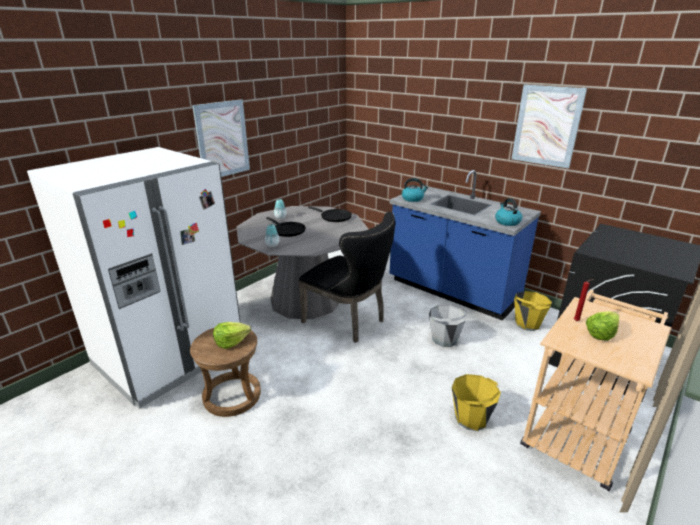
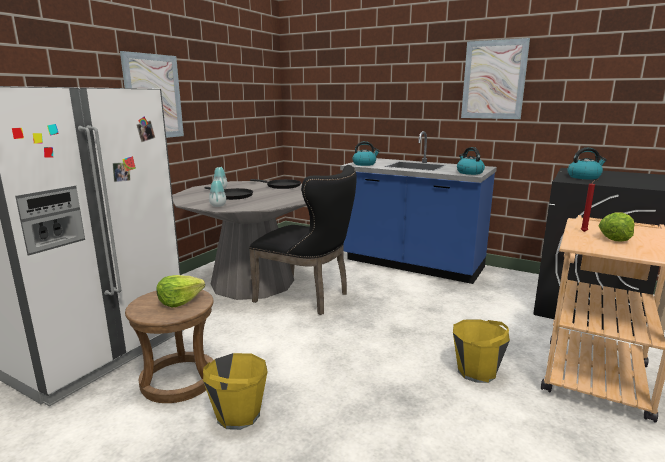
camera: 10 degrees left, 10 degrees down
(444, 339) = (419, 304): grey bucket -> none
(527, 324) = (499, 284): yellow bucket -> yellow bucket (238, 414)
(612, 245) = (584, 177): none -> kettle

